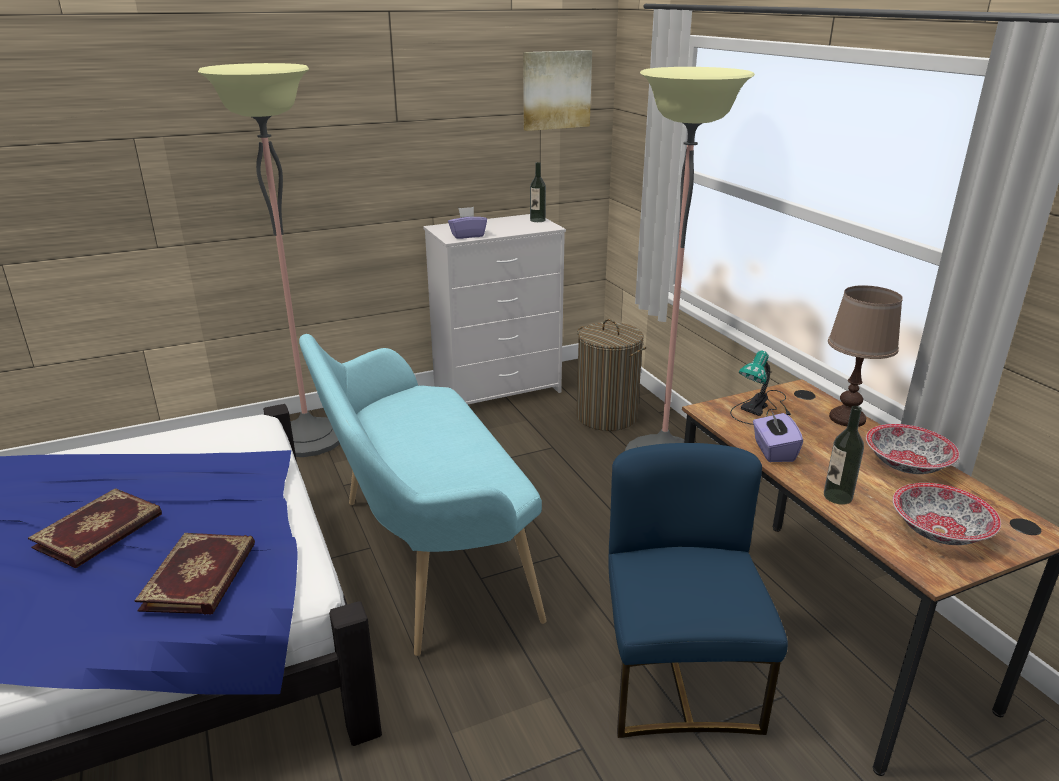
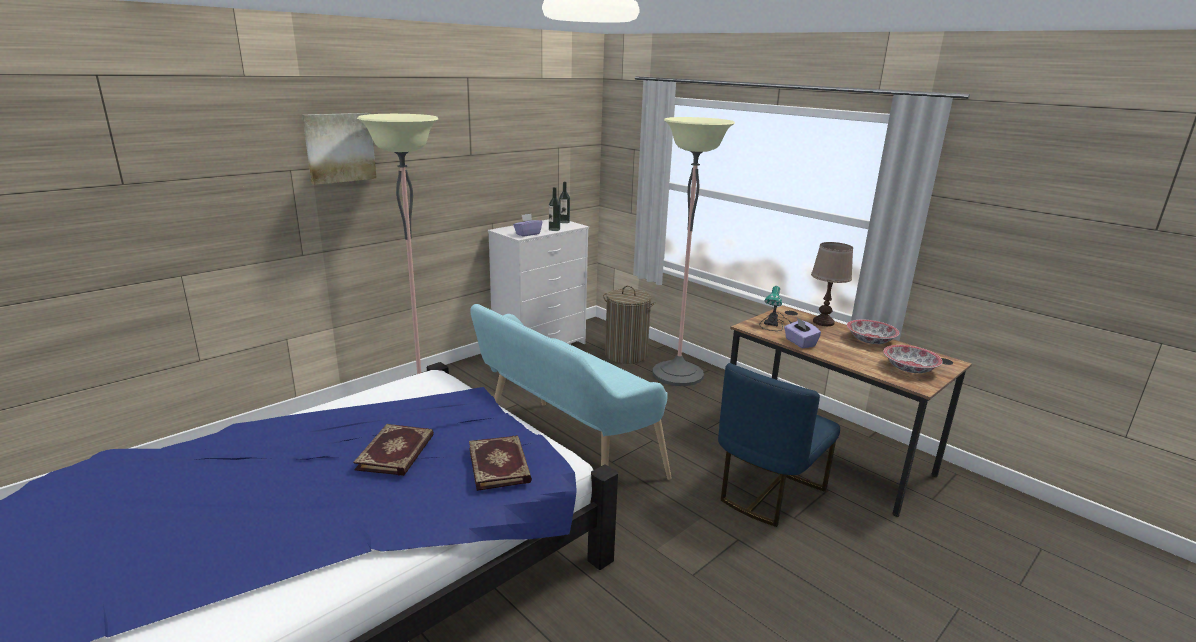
camera: 20 degrees left, 5 degrees down
(556, 90) = (568, 132): picture -> picture (339, 147)
(678, 678) = (767, 492): blue chair -> blue chair turned 120 degrees counterclockwise
(837, 496) = (850, 360): bottle -> bottle (554, 229)

